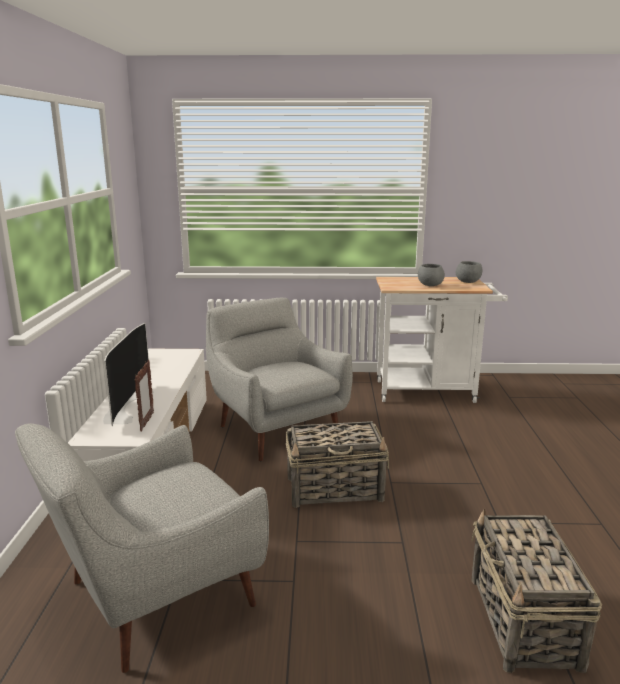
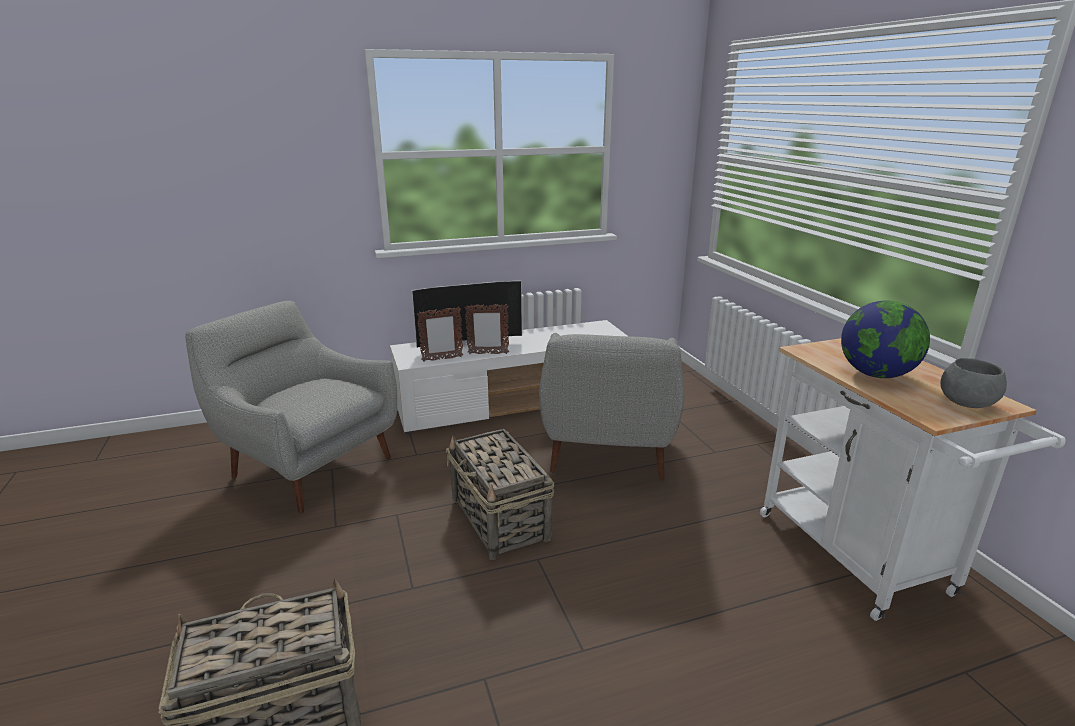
camera: 70 degrees right, 5 degrees up
(161, 401) = (488, 353): none -> picture frame
(276, 429) = (607, 452): grey armchair -> grey armchair turned 150 degrees clockwise
(430, 285) = (875, 374): grey bowl -> globe

